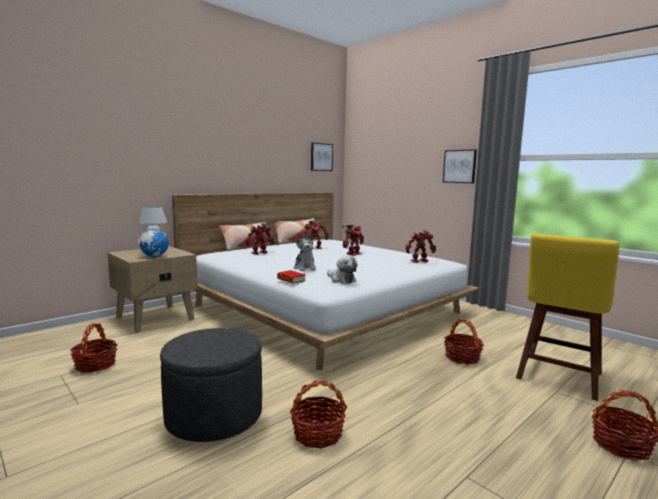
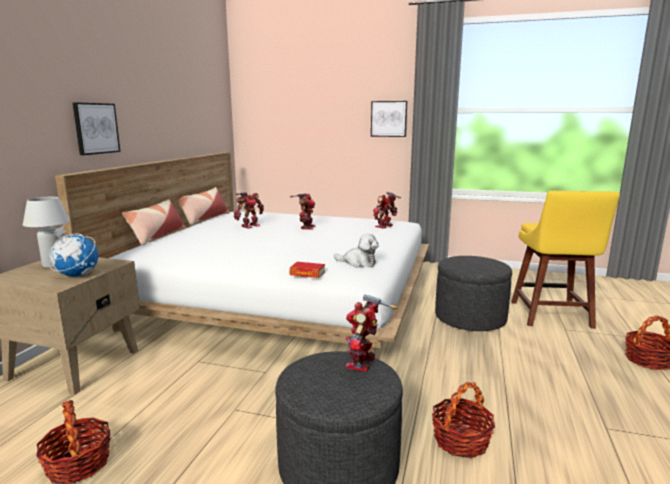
camera: 30 degrees left, 5 degrees up
(260, 253) = (199, 243): toy robot -> toy robot (363, 362)
(305, 268) = (293, 255): plush toy -> none
(321, 157) = (211, 108): picture -> picture (96, 128)
(462, 357) = (470, 318): basket -> grey ottoman

